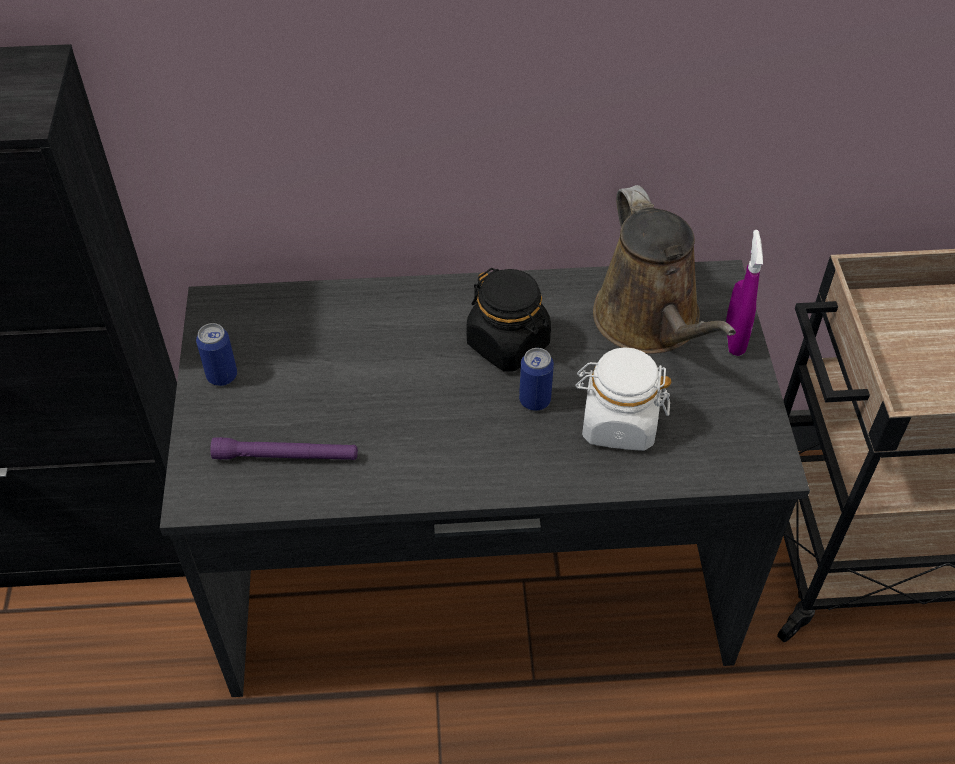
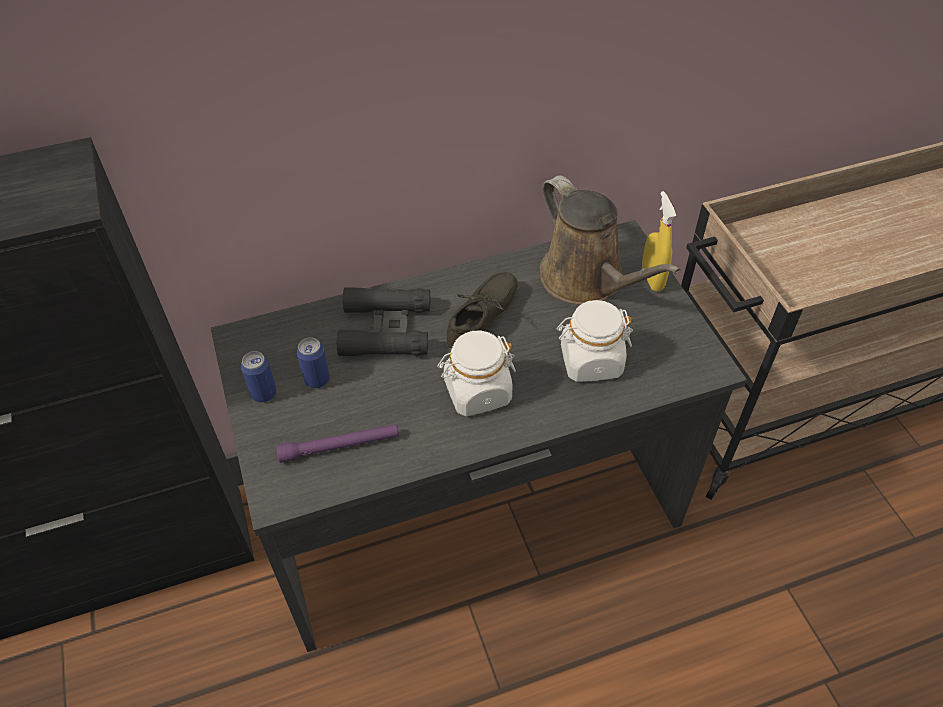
camera: 15 degrees left, 0 degrees up
(386, 331) = (386, 329): none -> black binoculars
(467, 430) = (477, 392): none -> white jar
(508, 344) = (485, 319): black jar -> grey shoe
(534, 400) = (521, 358): can -> can (317, 380)
(734, 339) = (652, 279): purple spray bottle -> yellow spray bottle

